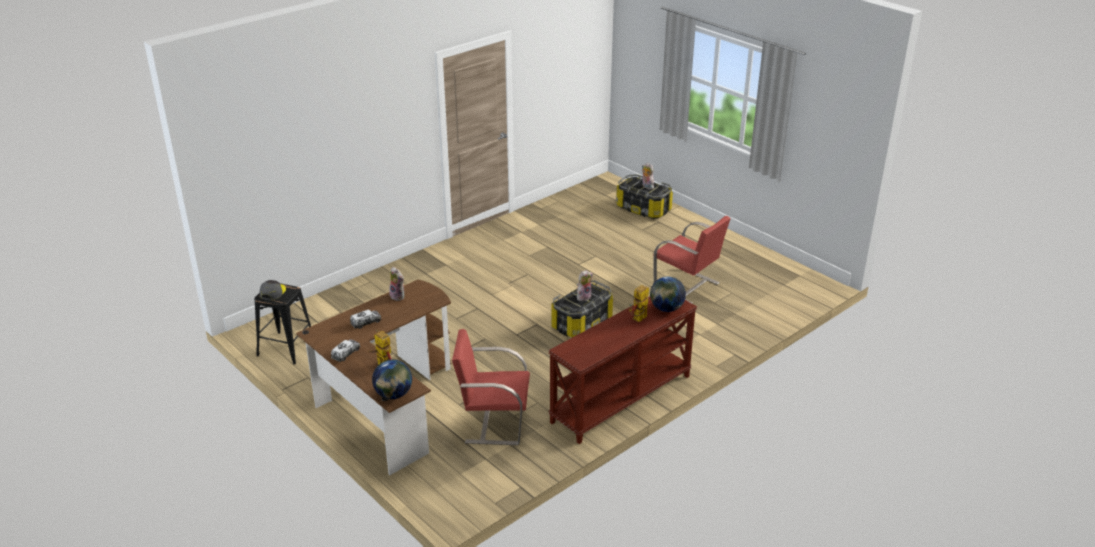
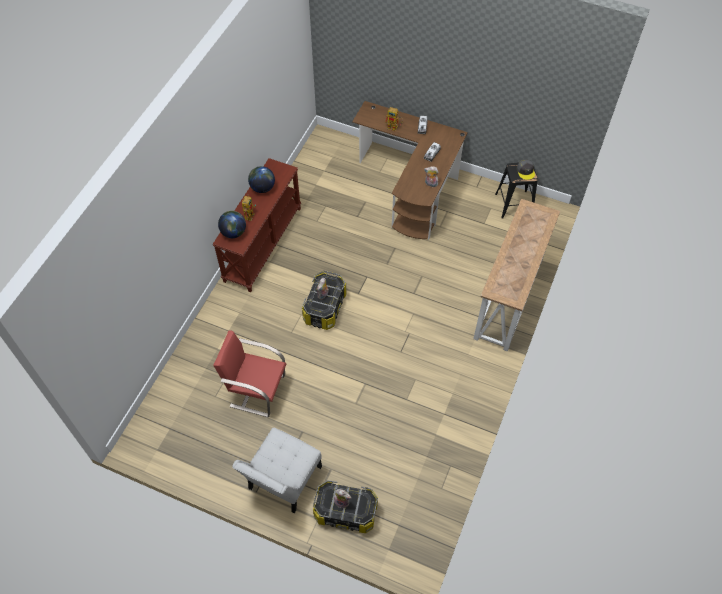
camera: 155 degrees right, 25 degrees up
(387, 278) = (509, 299): none -> console table
(393, 395) = (370, 110): globe -> globe (262, 188)
(493, 423) = (335, 196): red chair -> none
(688, 233) = (282, 481): none -> white chair

